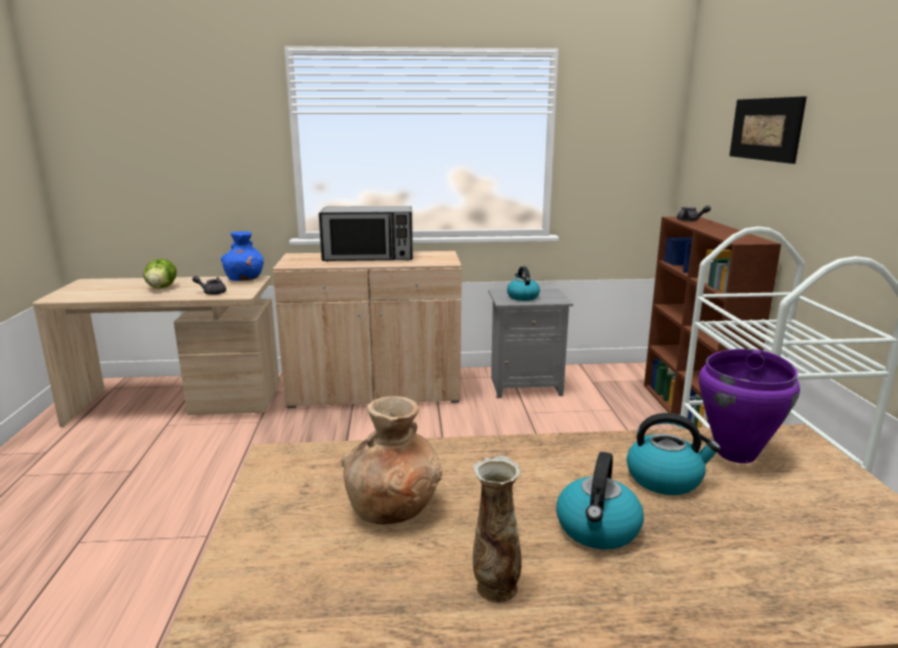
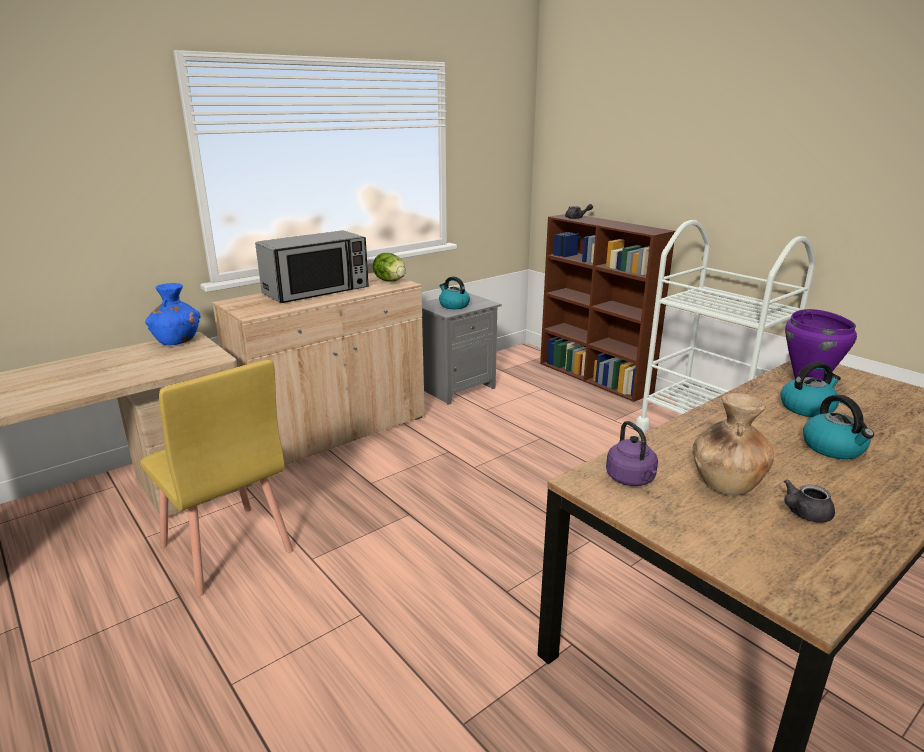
camera: 35 degrees left, 5 degrees up
(161, 288) = (89, 372): lettuce -> lettuce (390, 281)
(195, 451) = (226, 549): none -> yellow chair
(212, 292) = (173, 364): grey teapot -> grey teapot (803, 514)
(316, 470) = (631, 479): none -> purple kettle
(495, 588) = (856, 499): vase -> none
(765, 129) = (645, 140): picture -> none

